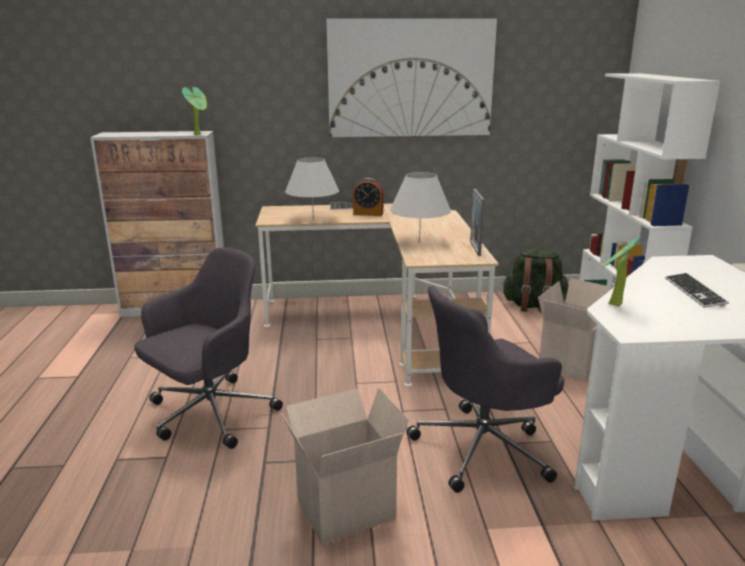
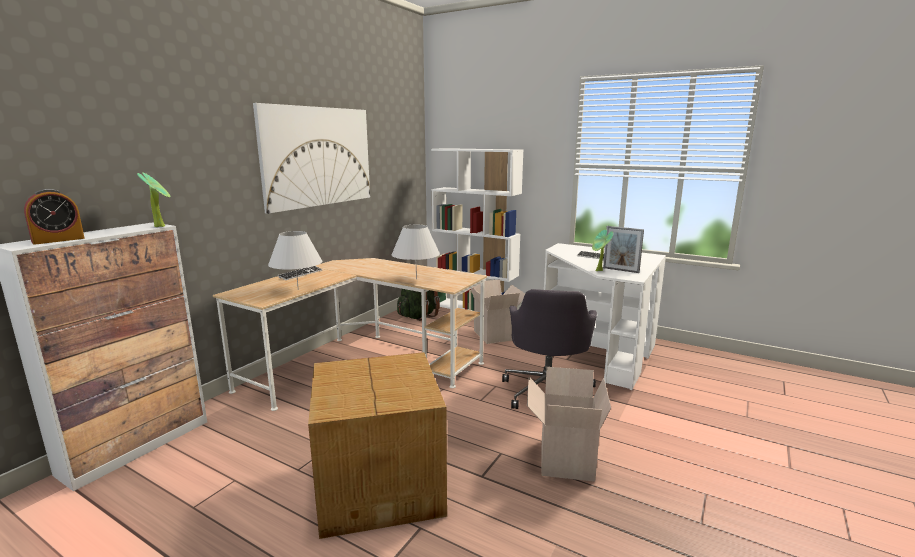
camera: 55 degrees left, 5 degrees down
(209, 414) = (381, 483): grey office chair -> cardboard box
(368, 213) = (325, 274): alarm clock -> alarm clock (58, 240)
(475, 248) = (454, 272): picture frame -> picture frame (620, 270)

